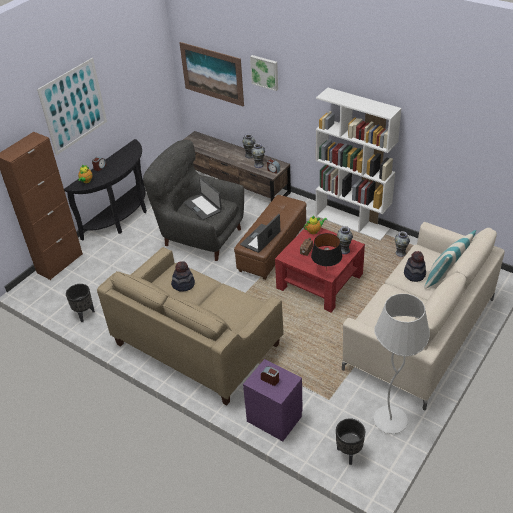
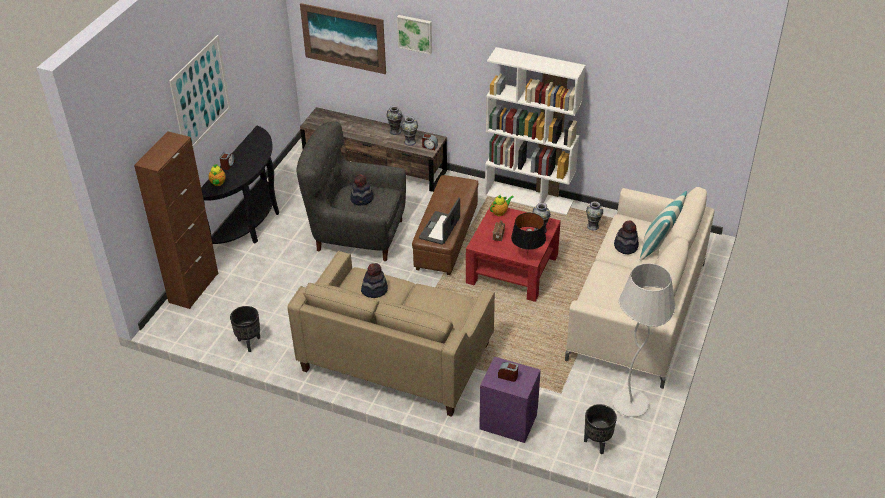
camera: 15 degrees left, 0 degrees up
(203, 207) = (362, 199): laptop -> hat

